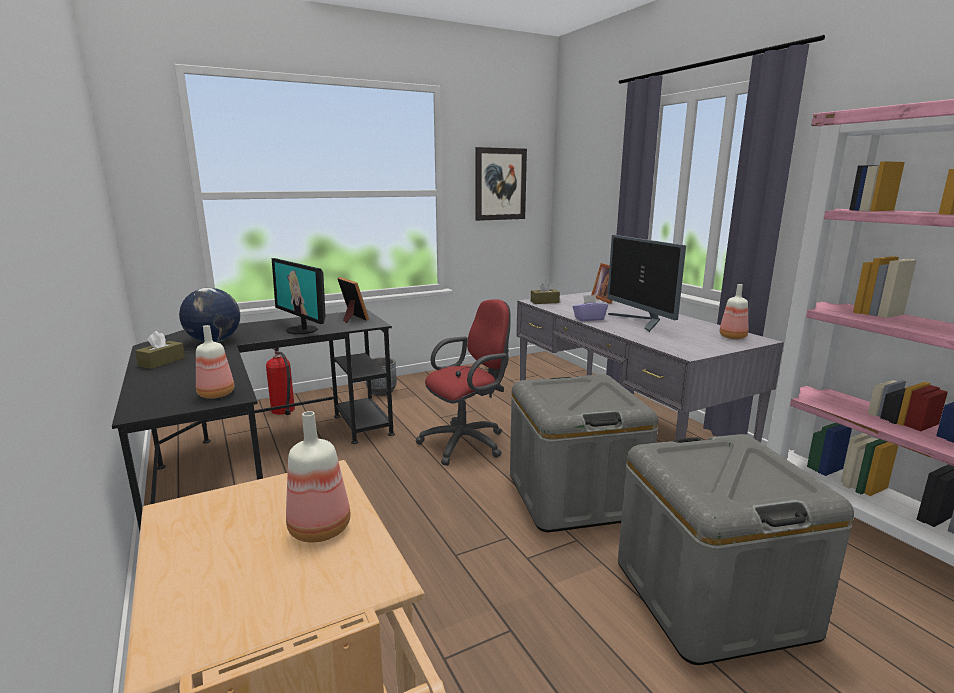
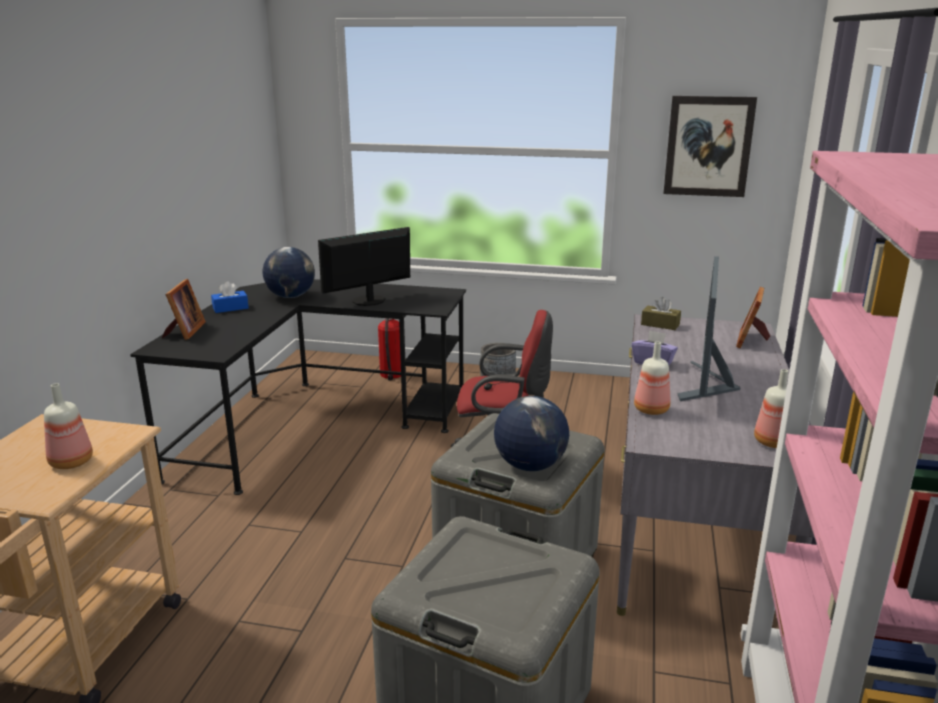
camera: 40 degrees right, 5 degrees up
(162, 362) = (230, 308): brown tissue box -> blue tissue box
(217, 394) = (212, 349): bottle -> bottle (652, 410)
(302, 330) = (369, 301): monitor -> monitor turned 60 degrees clockwise
(352, 318) = (431, 297): picture frame -> picture frame (184, 332)
(605, 402) = (529, 466): none -> globe

